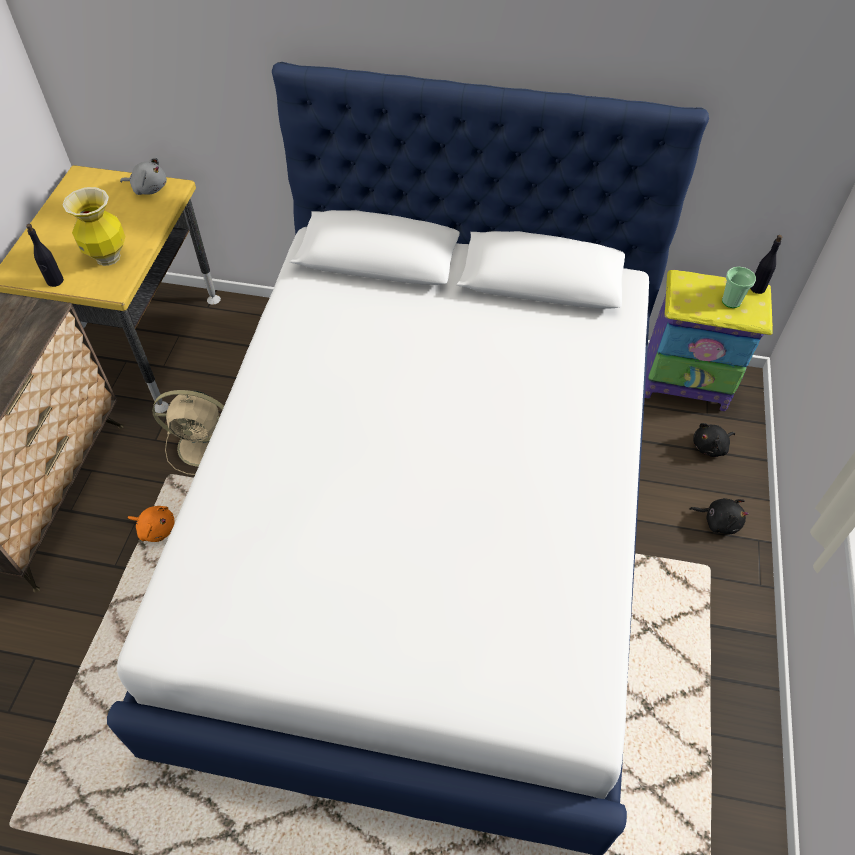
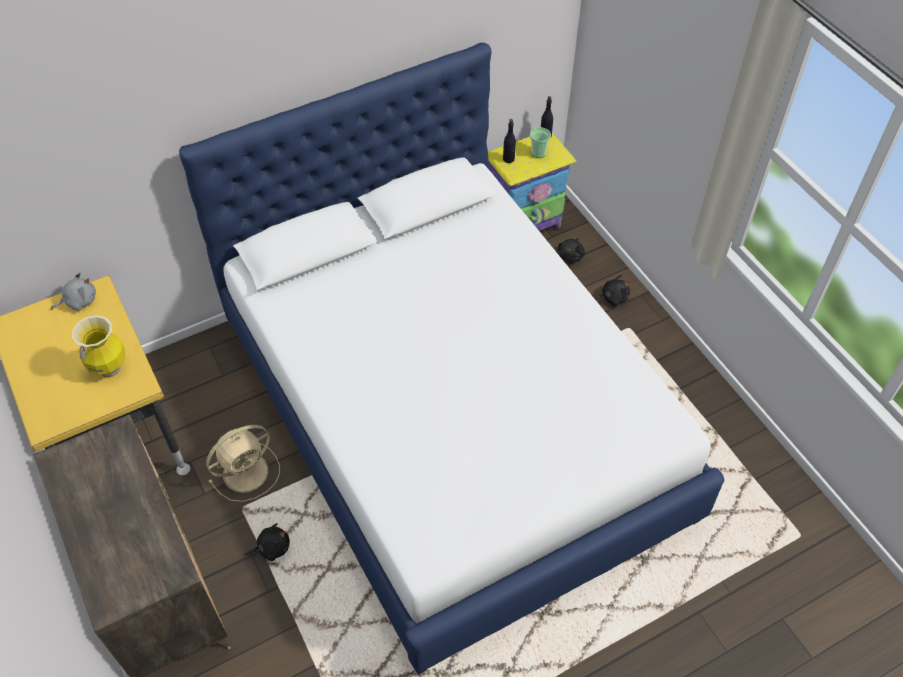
camera: 40 degrees left, 0 degrees up
(55, 281) = (88, 410): black bottle -> black bottle (508, 159)
(156, 529) = (272, 548): orange plush toy -> black plush toy

